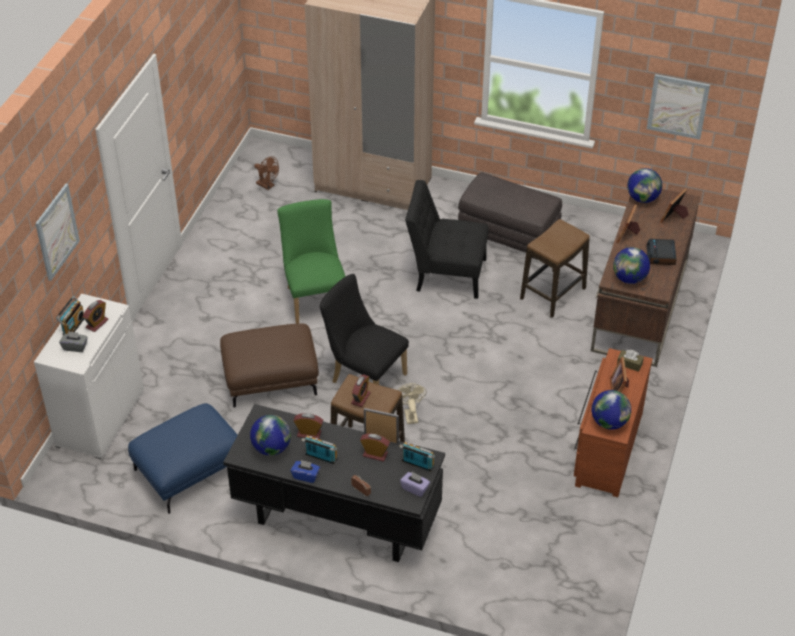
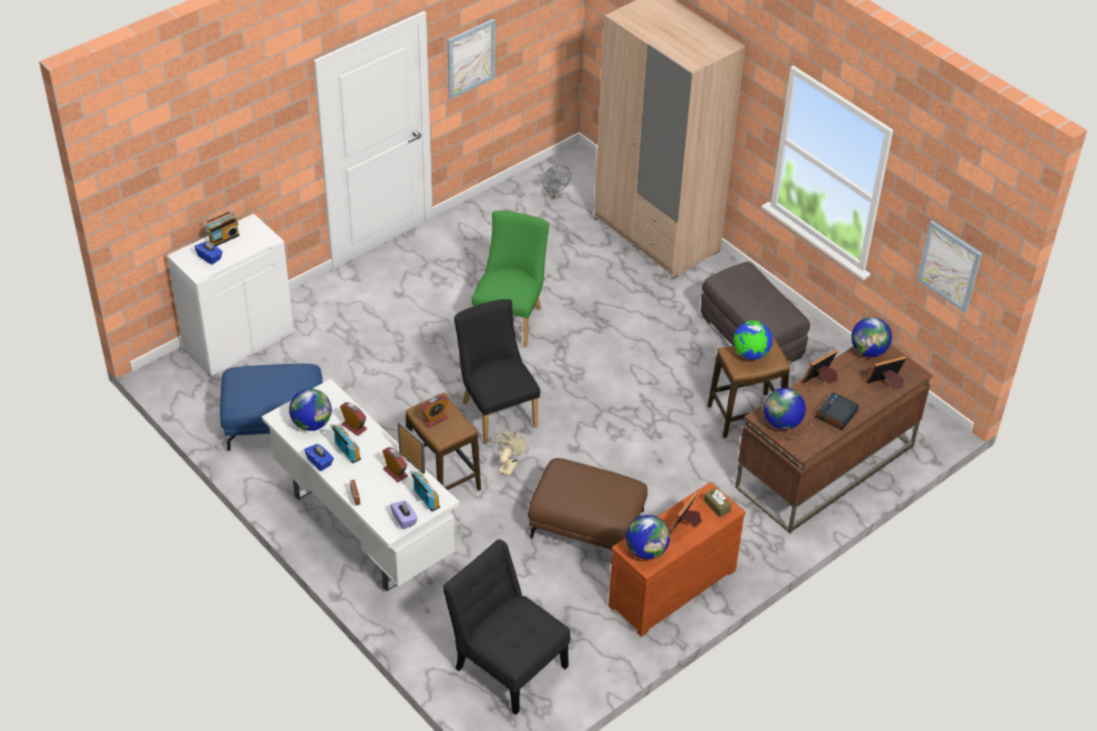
camera: 30 degrees right, 0 degrees up
(57, 232) = (231, 142): picture -> picture (471, 58)
(75, 347) = (209, 257): grey tissue box -> blue tissue box
(97, 323) = (244, 245): alarm clock -> none
(267, 185) = (555, 195): brown fan -> grey fan
(270, 379) = (410, 374): brown ottoman -> brown ottoman (586, 526)
(336, 521) = (362, 528): black desk -> white desk
(446, 274) = (655, 350): black chair -> black chair (507, 663)
(555, 239) = (750, 354): none -> globe

